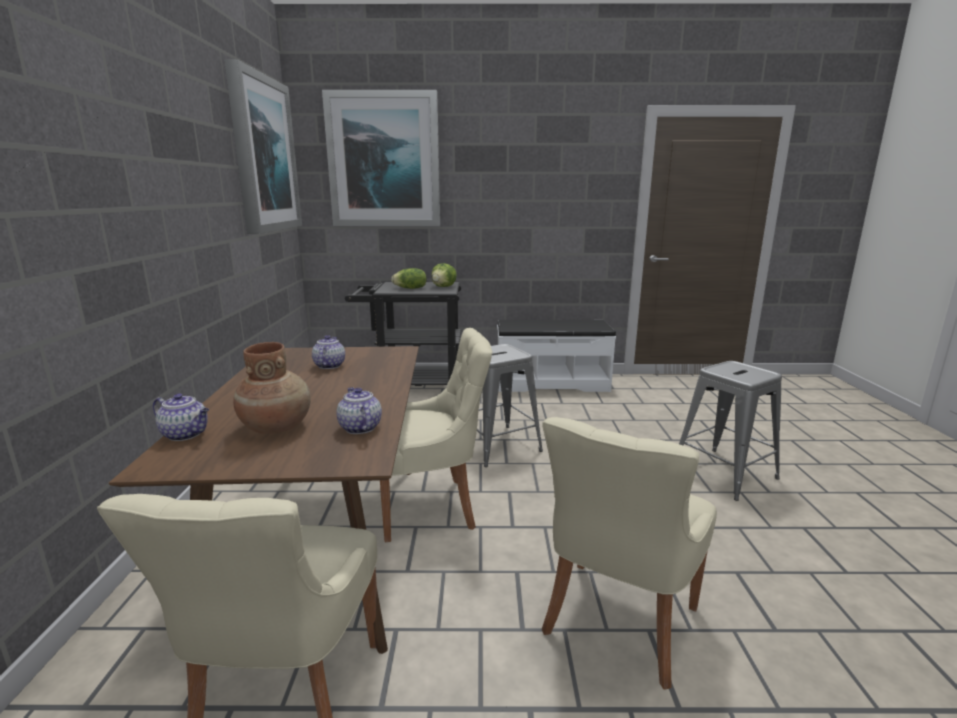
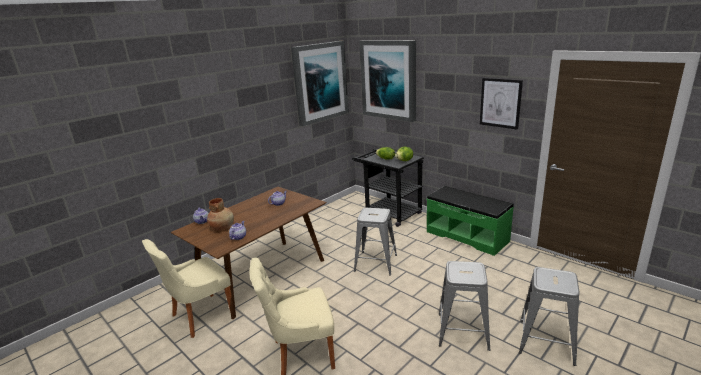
camera: 45 degrees right, 5 degrees up
(430, 507) = (308, 279): beige chair -> none
(551, 383) = (467, 236): white bench -> green bench
(580, 181) = (500, 103): none -> picture
(793, 447) = (545, 341): none -> grey stool

